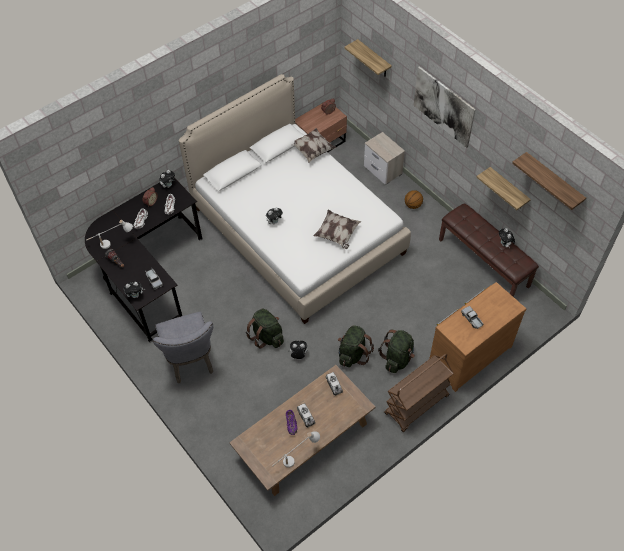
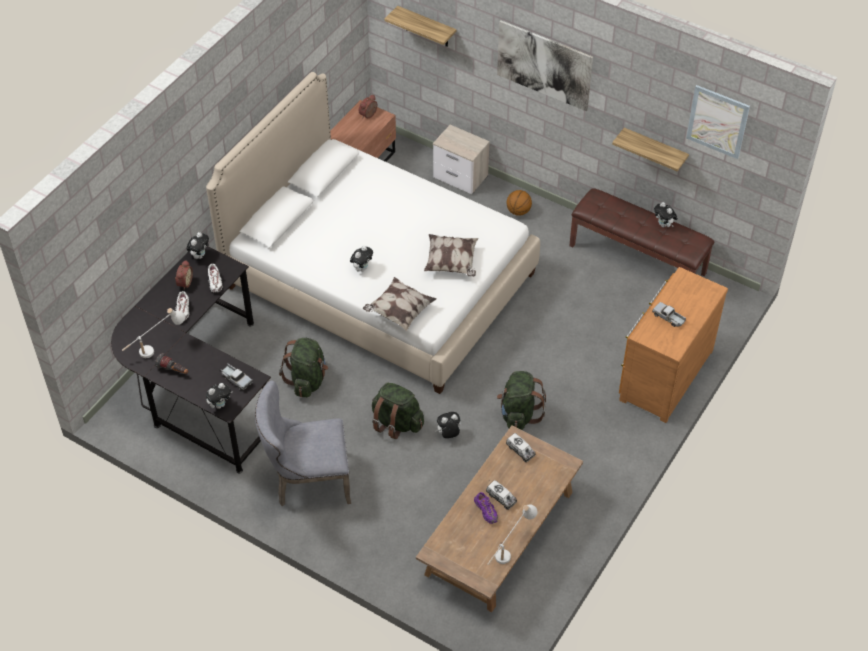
camera: 20 degrees left, 5 degrees down
(190, 361) = (307, 481): grey chair -> grey chair turned 120 degrees clockwise
(312, 150) = (371, 167): pillow -> pillow (399, 311)
(397, 358) = (577, 403): green backpack -> green backpack (307, 380)
(416, 405) = (625, 453): brown cart -> none
(553, 181) = (717, 121): shelf -> picture

